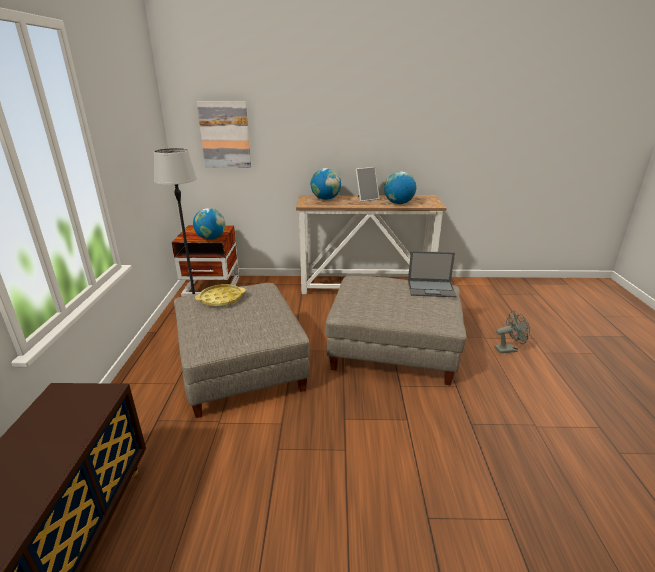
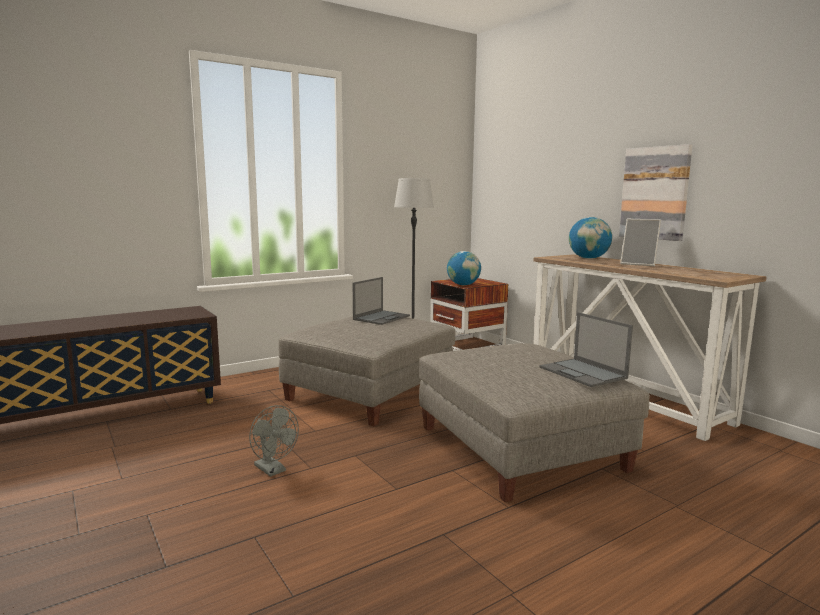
camera: 55 degrees right, 15 degrees down
(221, 299) = (382, 317): yellow tray -> laptop
(225, 134) = (515, 179): picture -> picture (655, 193)
(398, 203) = (667, 271): globe -> none
(508, 349) = (685, 533): grey fan -> grey fan (273, 470)

